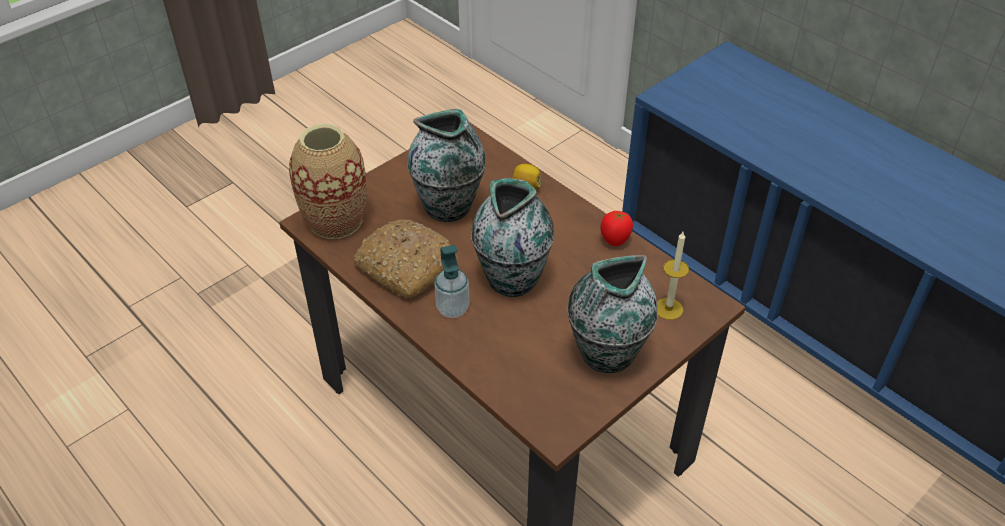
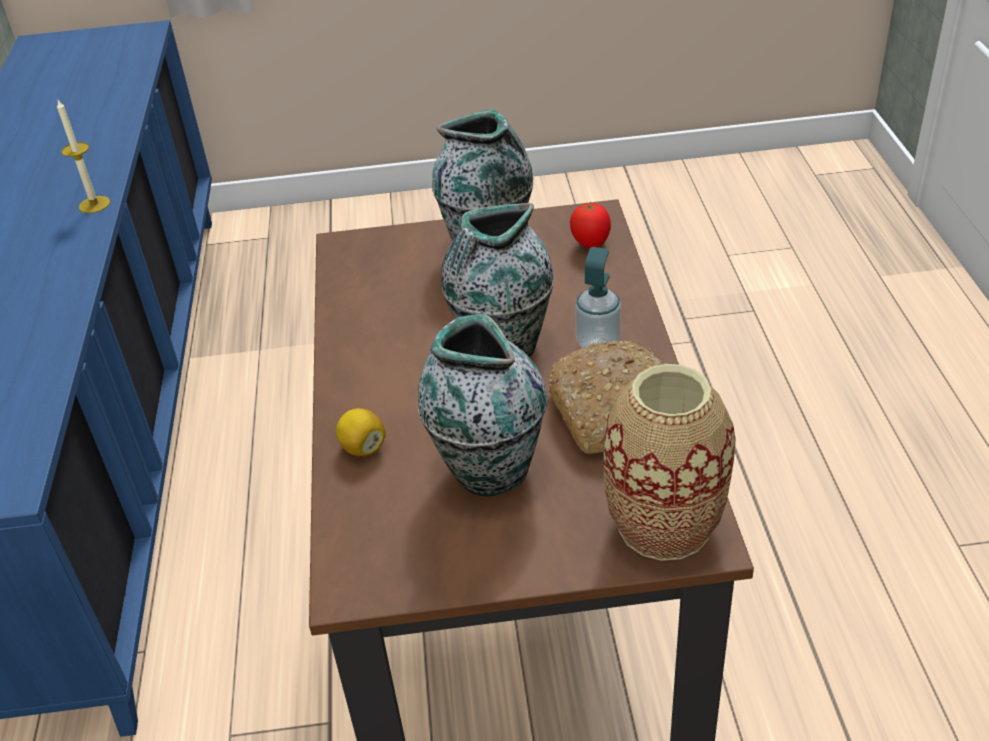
camera: 140 degrees left, 5 degrees down
(615, 241) = (348, 336): tomato -> tomato (591, 244)
(668, 309) = (385, 257): candle -> candle (94, 204)

